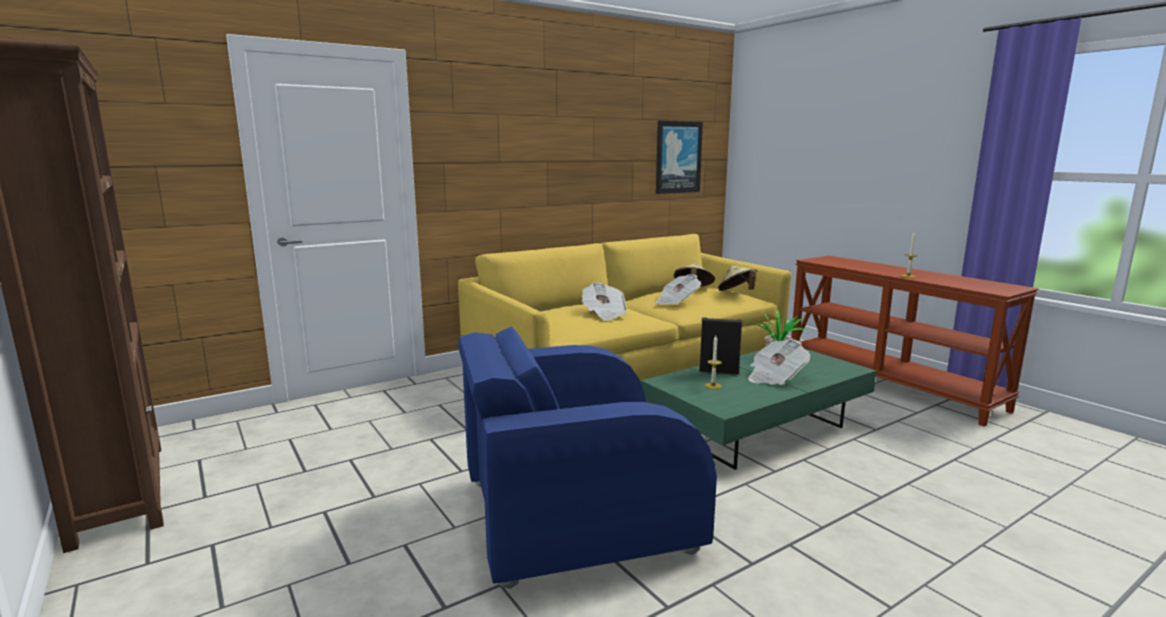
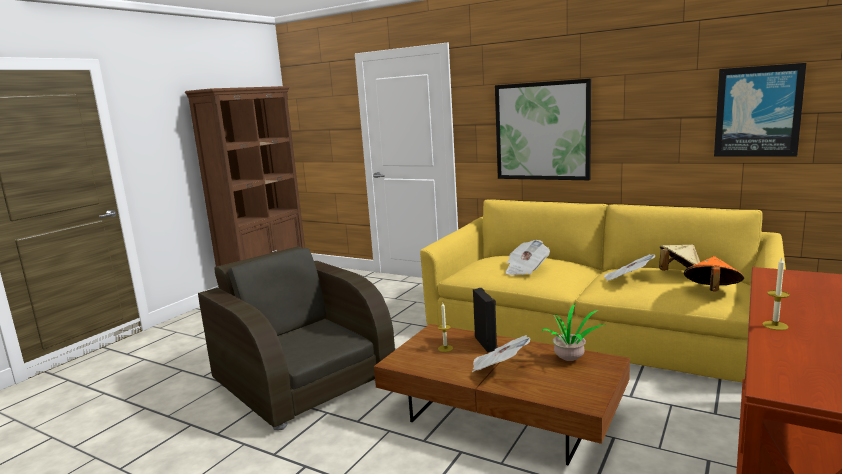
camera: 65 degrees right, 0 degrees up
(523, 172) = (542, 131): none -> picture
(574, 514) = (303, 380): blue armchair -> brown armchair
(737, 292) = (711, 291): beige hat -> orange hat
(756, 430) = (502, 417): green coffee table -> brown coffee table

